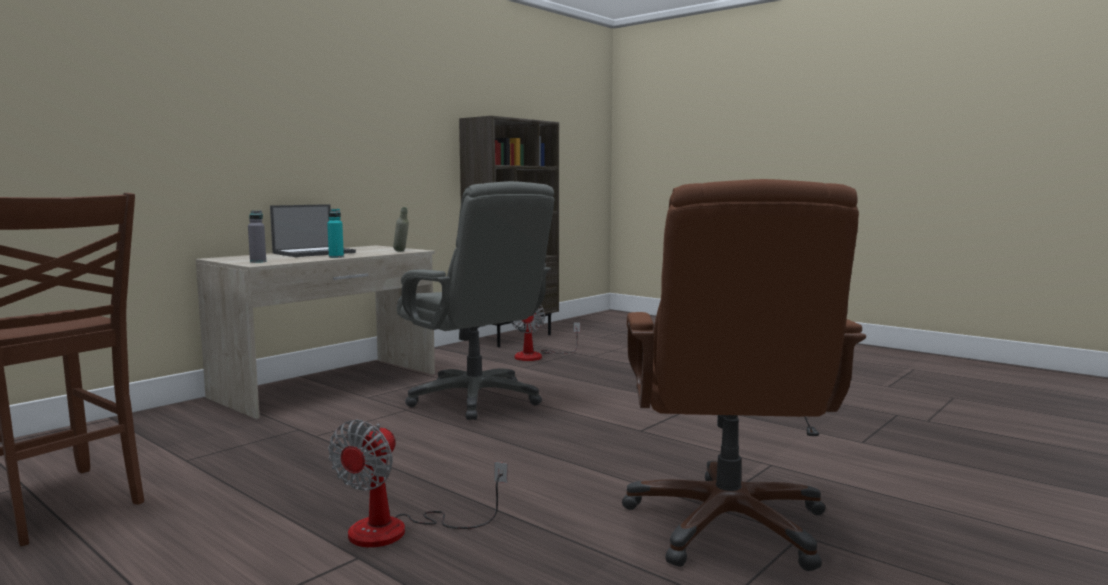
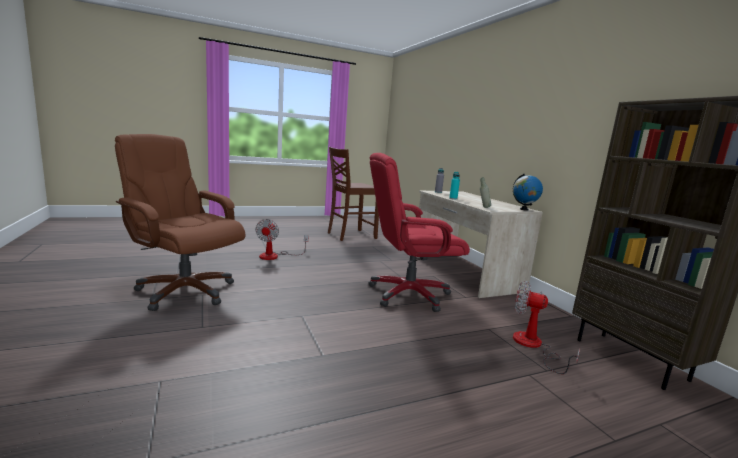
camera: 115 degrees right, 5 degrees up
(315, 253) = (481, 200): laptop -> none
(375, 247) = (523, 209): none -> globe
(399, 530) = (275, 256): fan -> fan turned 135 degrees counterclockwise
(476, 399) = (408, 294): grey office chair -> red office chair

